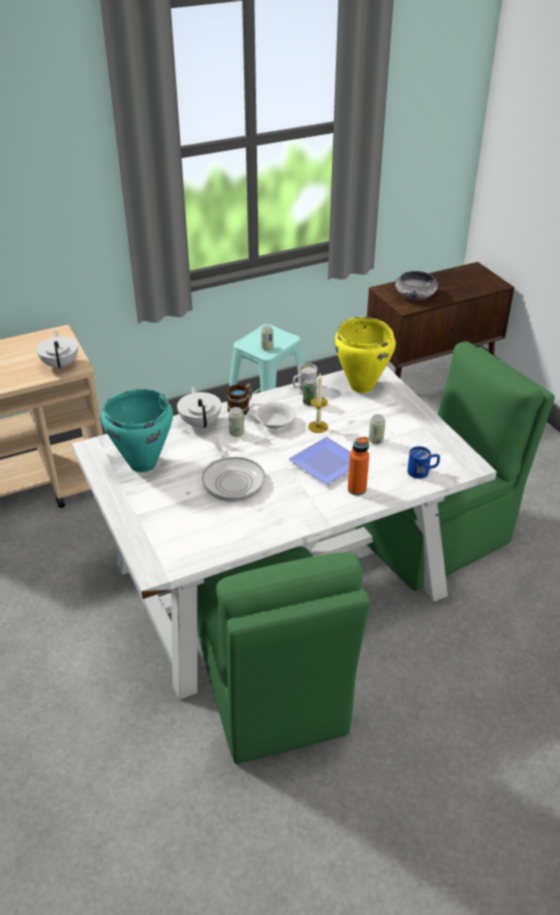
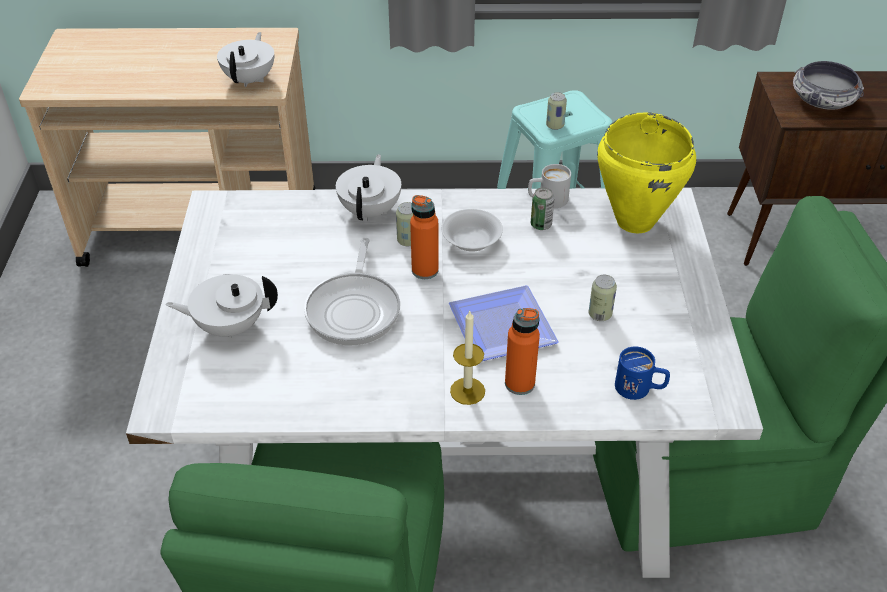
camera: 25 degrees right, 5 degrees up
(142, 463) = (256, 246): turquoise cooking pot -> none
(161, 513) = (229, 326): none -> white teapot
(241, 408) = (440, 204): mug -> none
(259, 446) = (425, 270): none -> orange bottle
(318, 427) = (528, 266): candle -> candle (467, 391)

